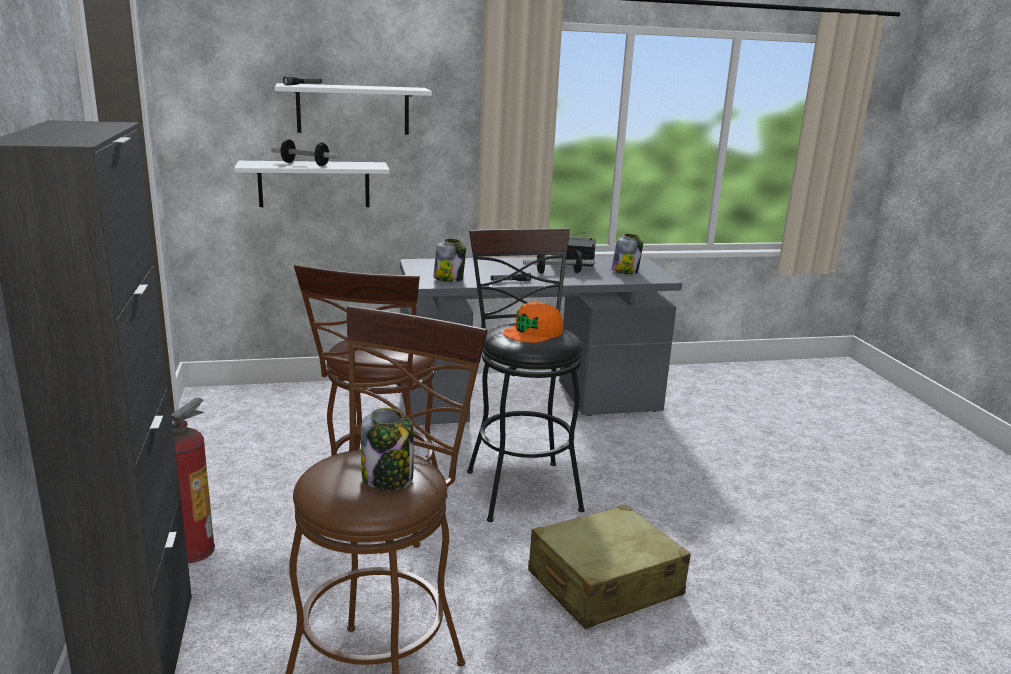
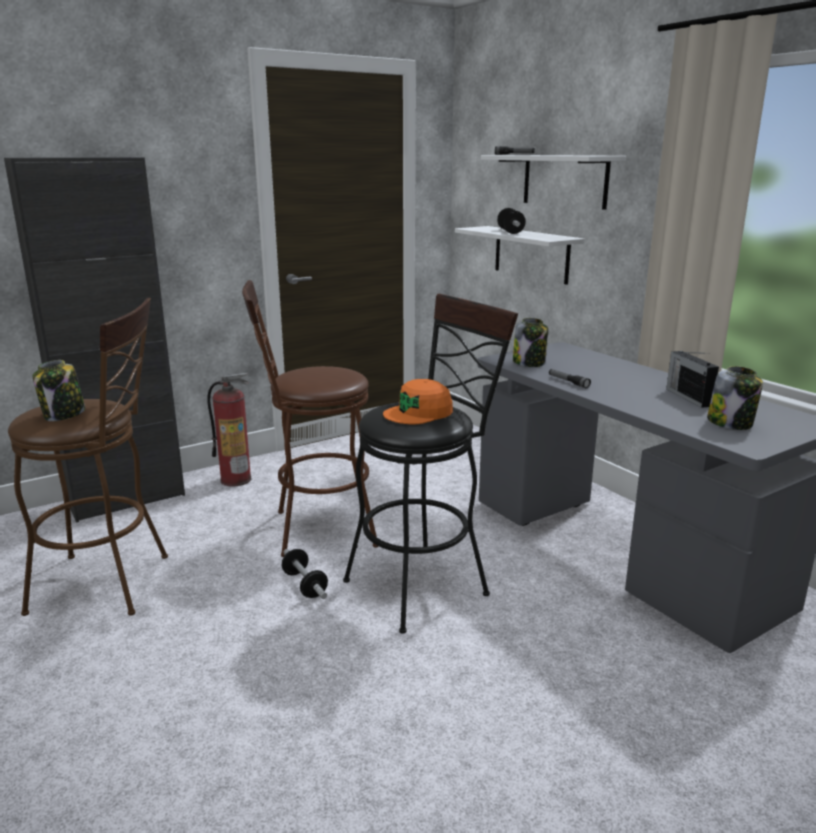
camera: 70 degrees right, 0 degrees up
(533, 332) = (419, 413): orange cap -> orange cap turned 60 degrees counterclockwise
(558, 273) = (646, 395): dumbbell -> dumbbell (305, 585)
(604, 584) = (269, 671): beige suitcase -> none

